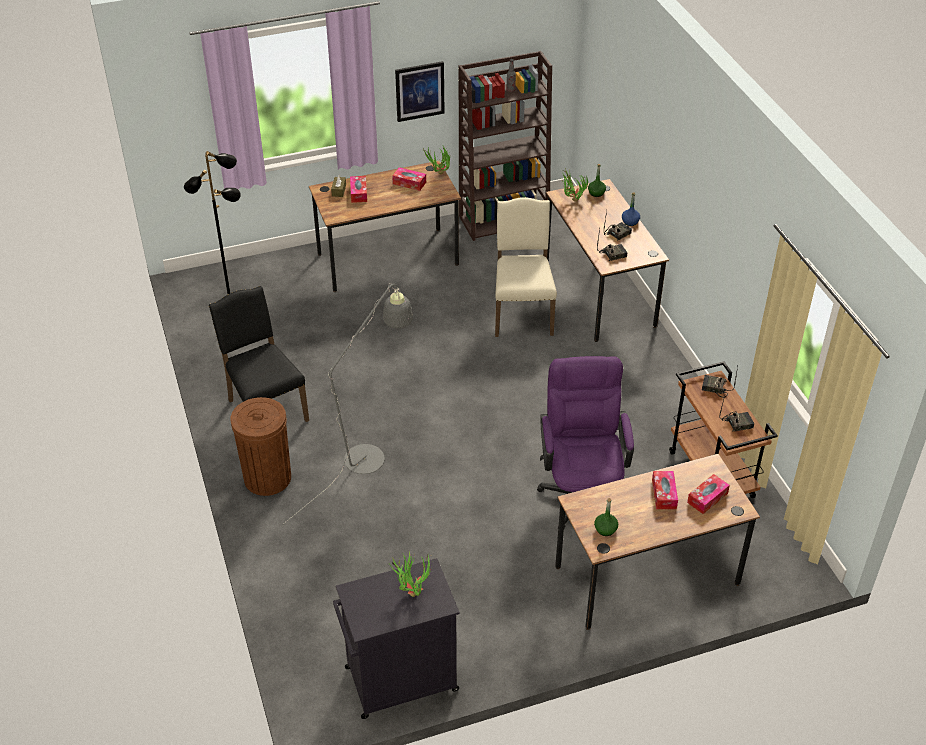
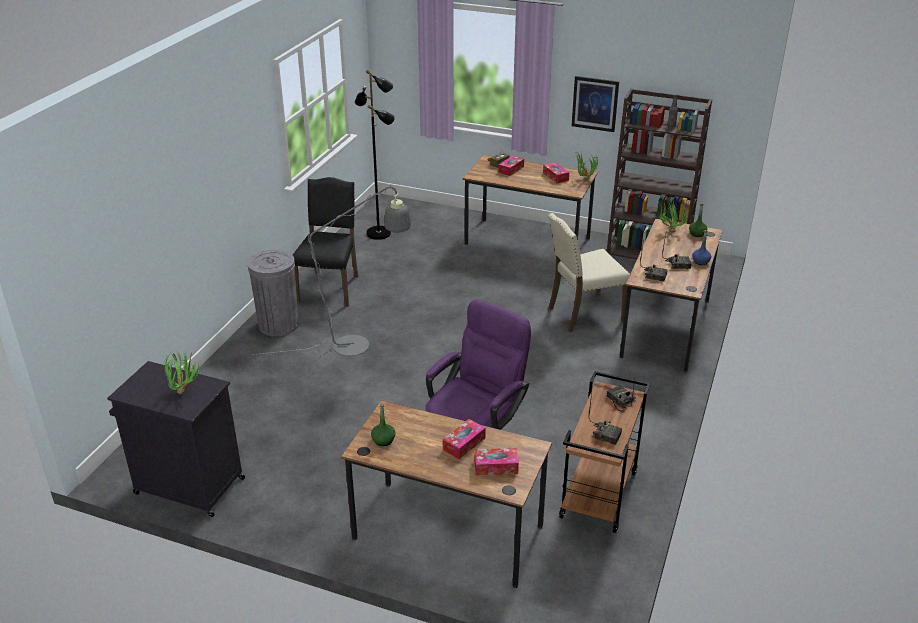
camera: 40 degrees right, 10 degrees down
(267, 477) = (278, 324): brown trash can -> grey trash can
(522, 313) = (583, 314): beige chair -> beige chair turned 150 degrees counterclockwise

